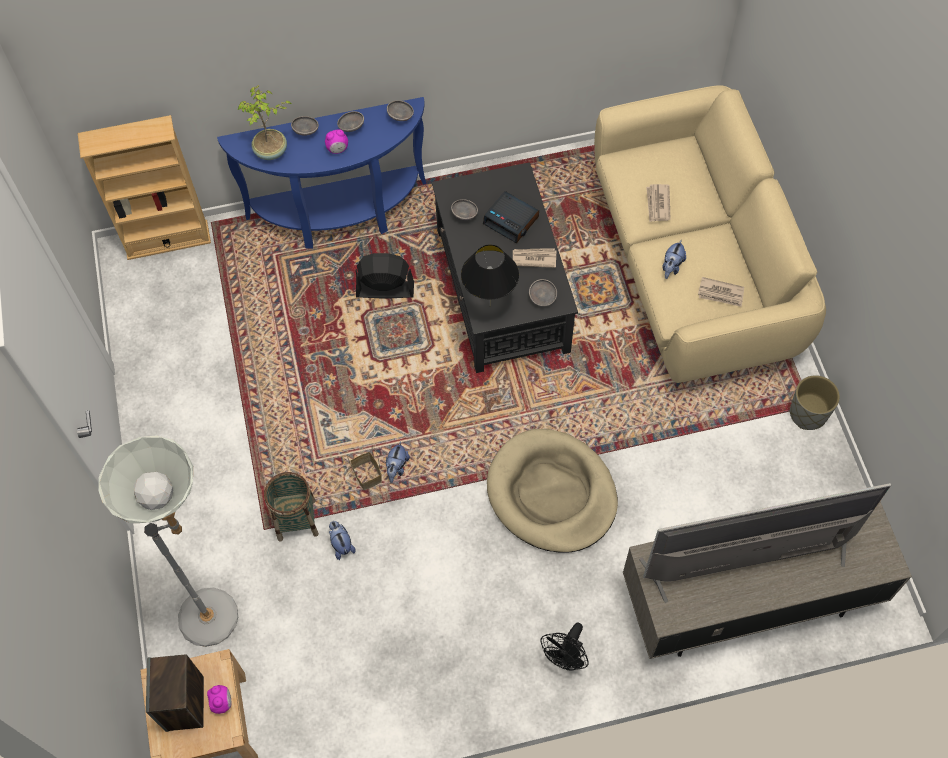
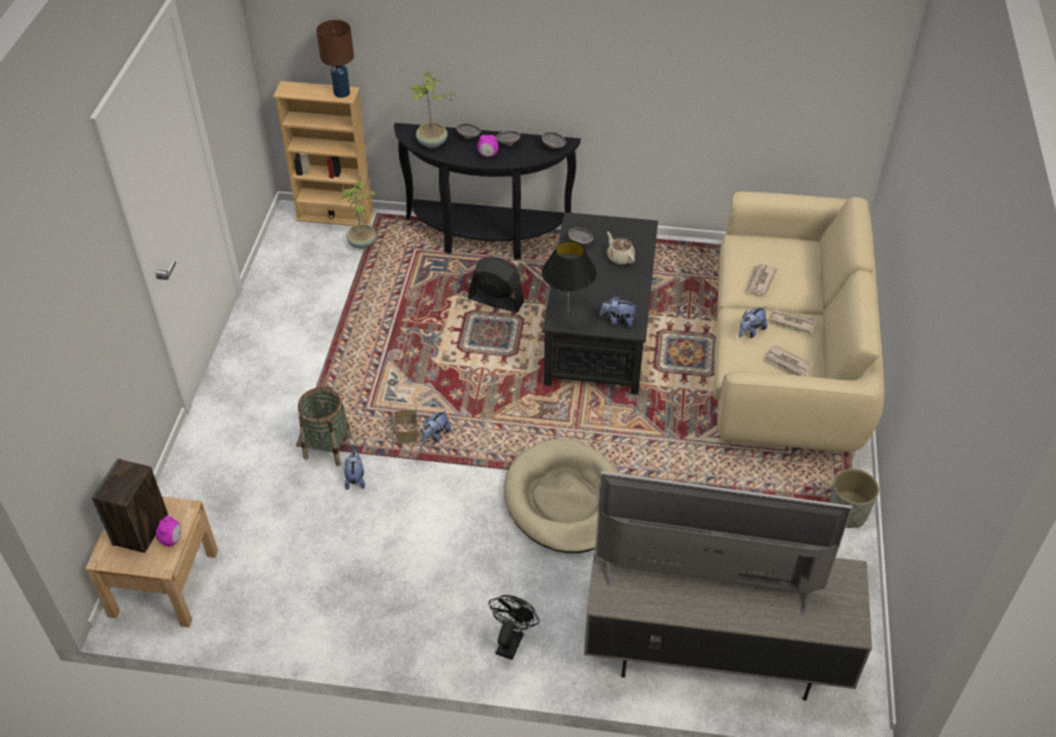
camera: 20 degrees right, 15 degrees down
(156, 129) = (342, 92): none -> brown table lamp
(213, 264) = (362, 242): none -> potted plant
(221, 613) = (225, 497): grey floor lamp -> none
(340, 217) = (485, 238): blue console table -> black console table
(511, 220) = (620, 257): alarm clock -> beige teapot
(534, 258) = (625, 290): newspaper -> newspaper (792, 321)
(542, 298) = (618, 321): grey bowl -> plush toy
(565, 657) = (511, 639): black fan -> black fan turned 150 degrees clockwise

